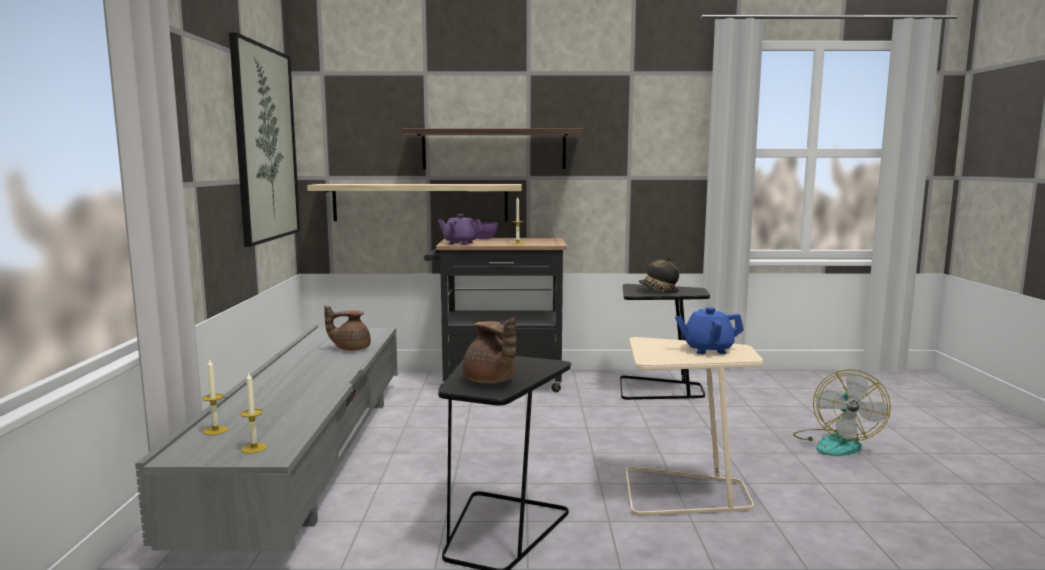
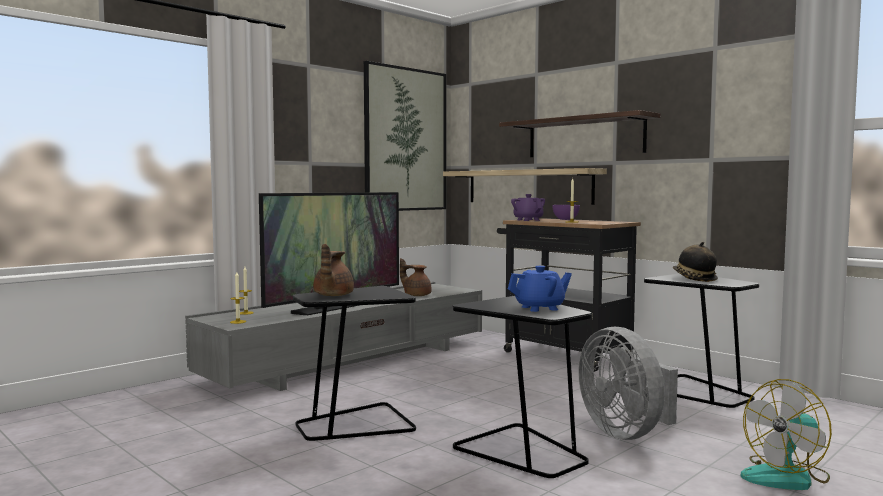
camera: 45 degrees right, 5 degrees down
(312, 389) = (335, 307): none -> television
(683, 493) = (522, 451): beige side table -> black side table
(700, 444) = (626, 433): none -> grey fan
(707, 349) = (540, 308): blue teapot -> blue teapot turned 120 degrees clockwise

